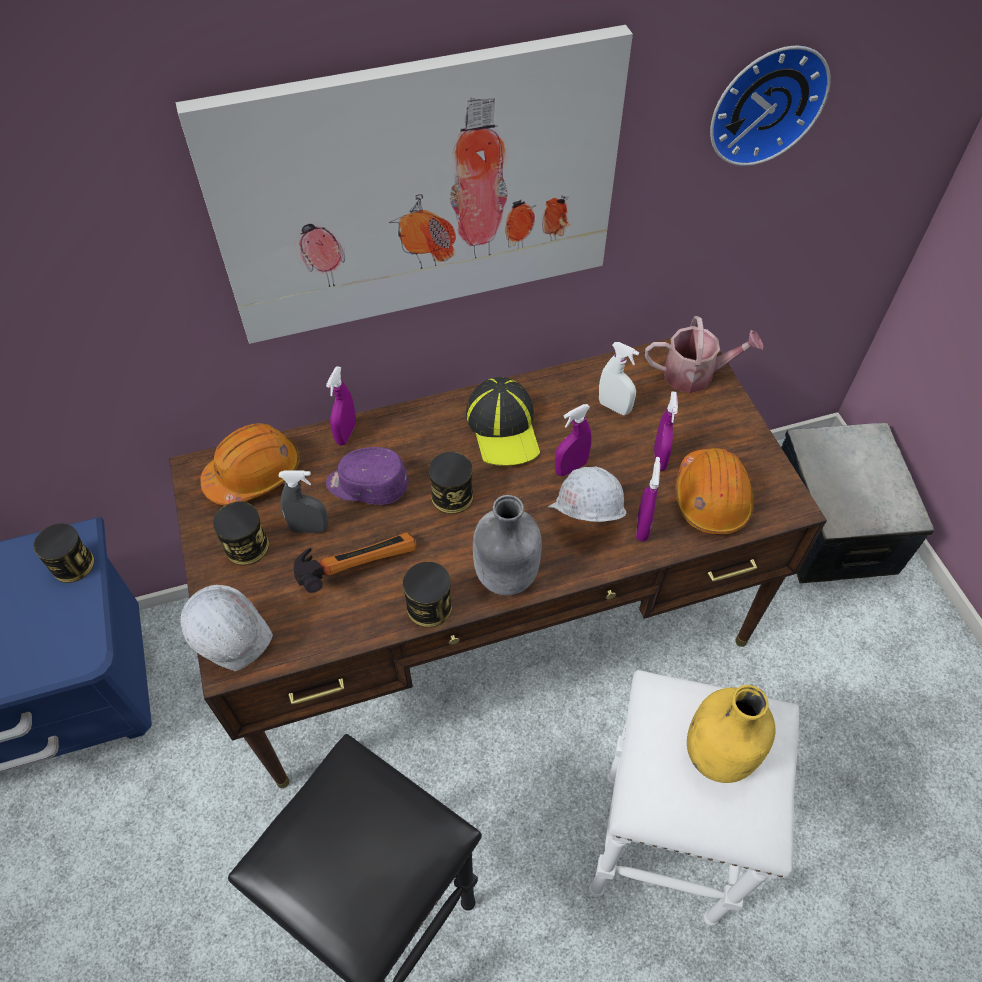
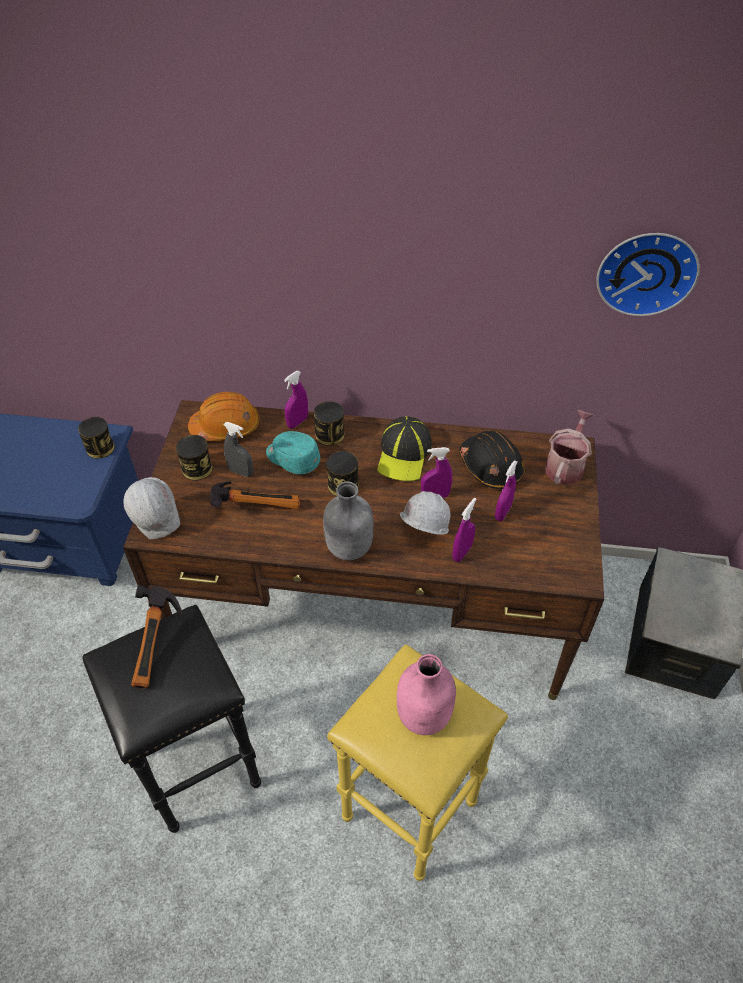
camera: 25 degrees right, 5 degrees down
(335, 815) = (159, 645): none -> hammer
(367, 485) = (292, 459): purple cap -> turquoise cap
(420, 191) = (374, 266): picture -> none
(429, 606) = (287, 547): can -> can (329, 435)
(614, 407) = (490, 467): white spray bottle -> black hard hat
(656, 849) = (406, 810): white stool -> yellow stool
(695, 374) = (565, 465): watering can -> watering can turned 90 degrees counterclockwise
(711, 498) = (524, 552): orange hard hat -> none
(719, 753) = (425, 716): yellow bottle -> pink bottle

